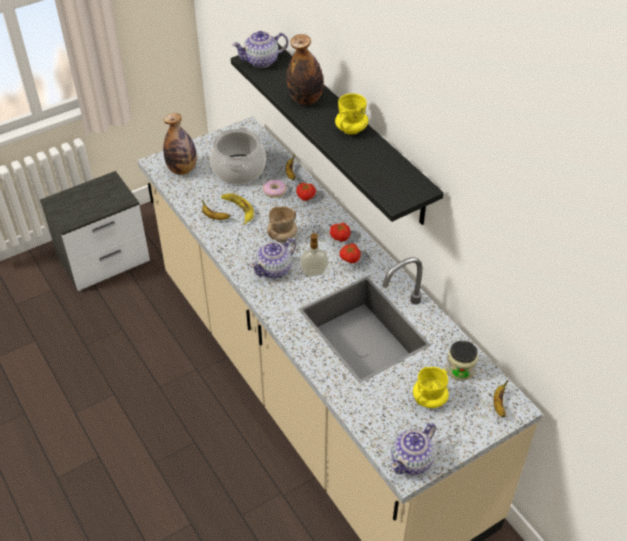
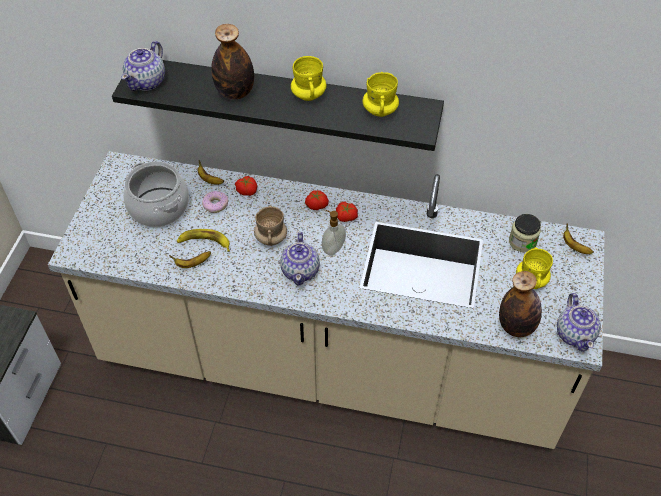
camera: 45 degrees left, 5 degrees up
(182, 169) = (105, 243): bottle -> bottle (516, 326)
(385, 169) = (380, 110): none -> yellow mug

